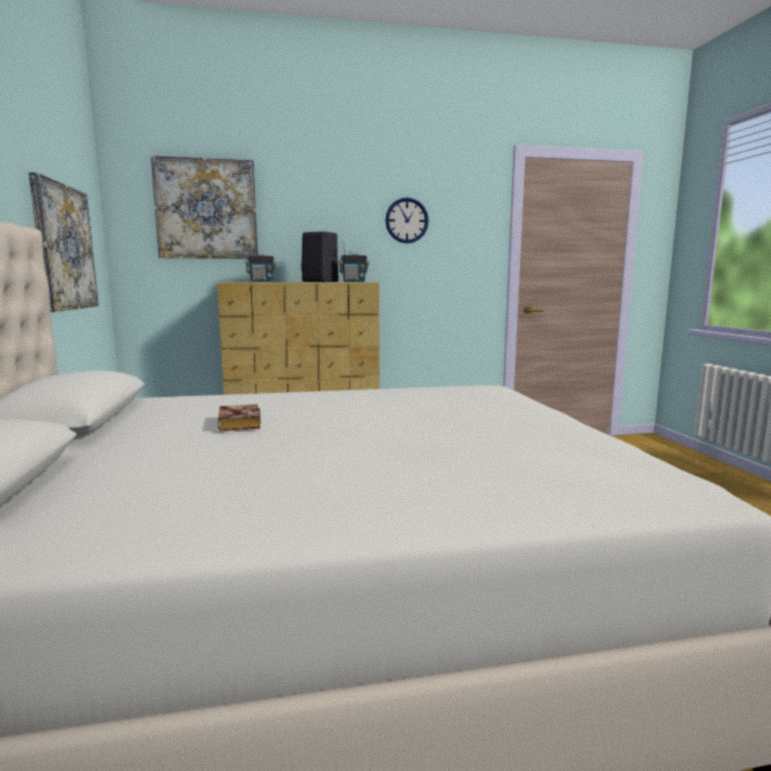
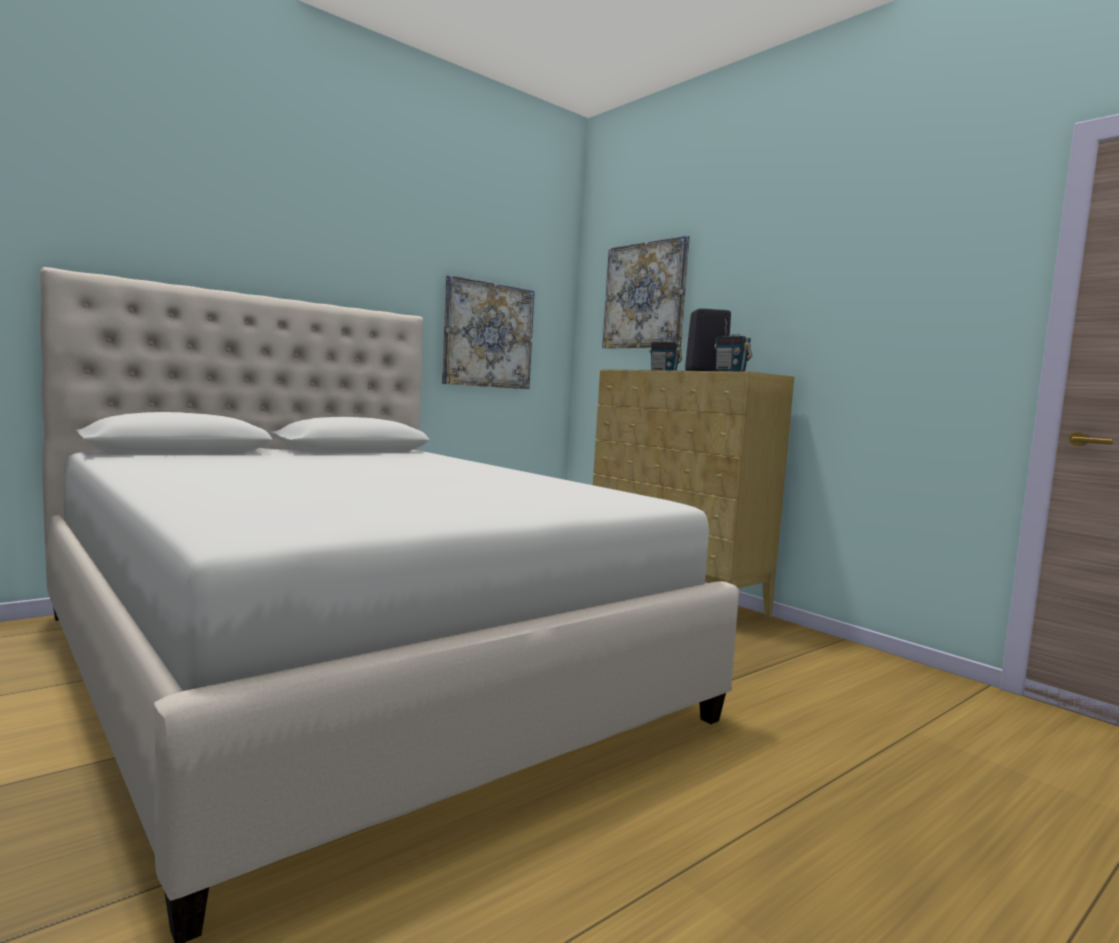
camera: 60 degrees right, 5 degrees down
(237, 423) = (376, 464): book -> none
(406, 220) = (857, 286): wall clock -> none

